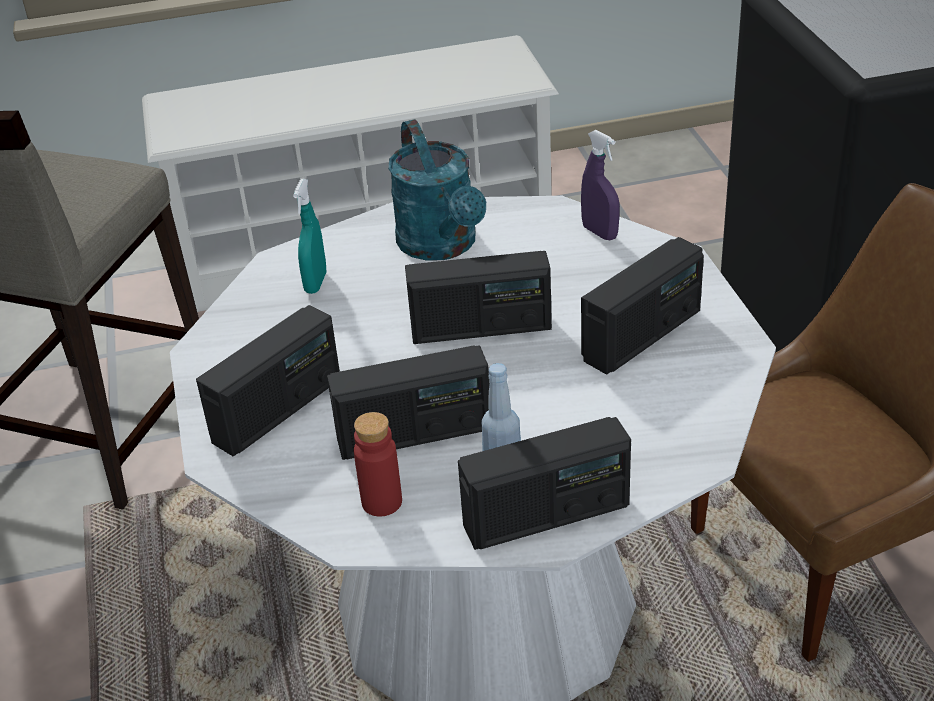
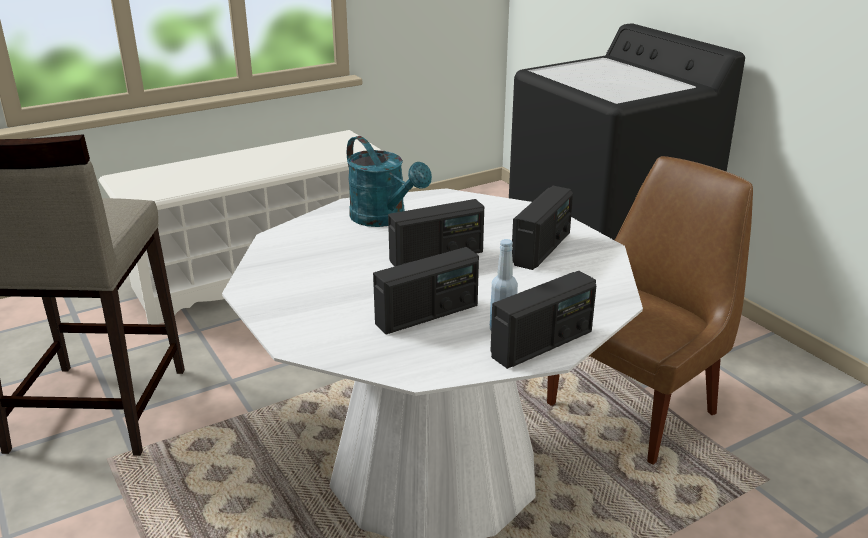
camera: 20 degrees left, 10 degrees down
(278, 410) = (323, 314): radio -> none
(316, 283) = (308, 245): turquoise spray bottle -> none
(382, 502) = (427, 353): red bottle -> none
(599, 233) = (482, 203): purple spray bottle -> none

